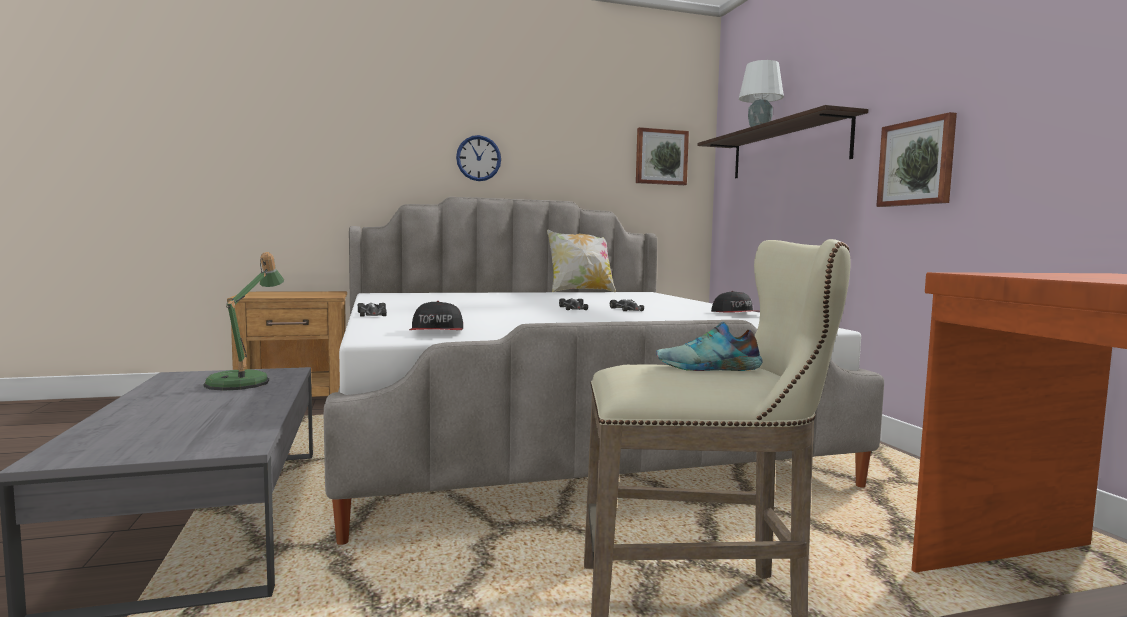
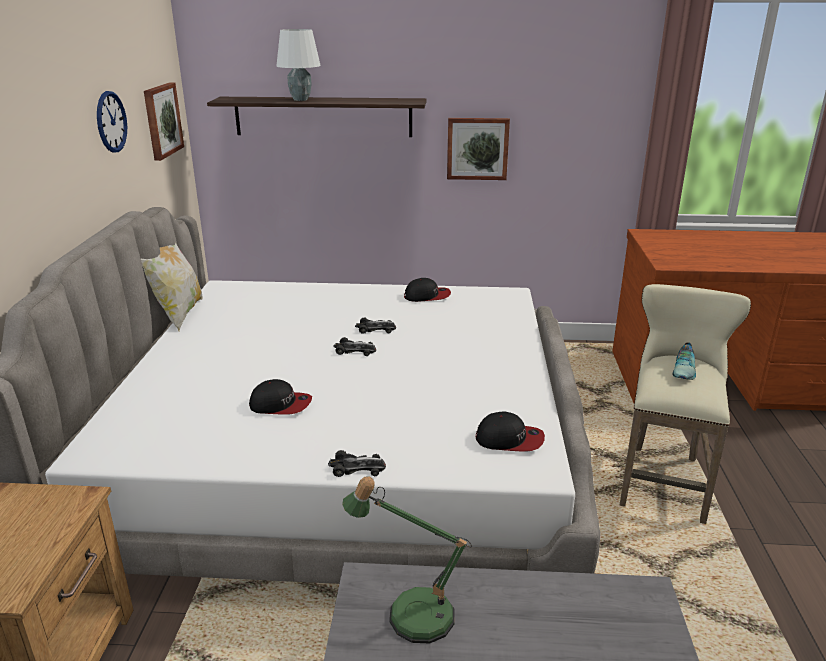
camera: 70 degrees left, 20 degrees up
(459, 304) = (281, 405): none -> cap
(478, 158) = (48, 192): wall clock -> wall clock (111, 122)

